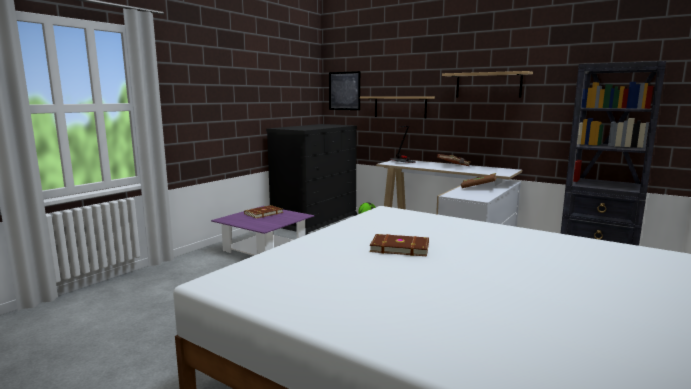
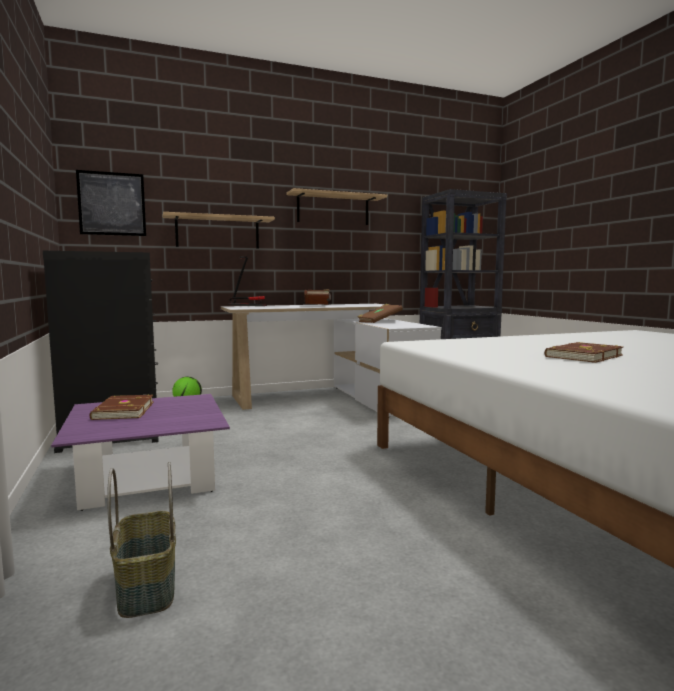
camera: 55 degrees left, 5 degrees down
(182, 280) = (145, 586): none -> basket

